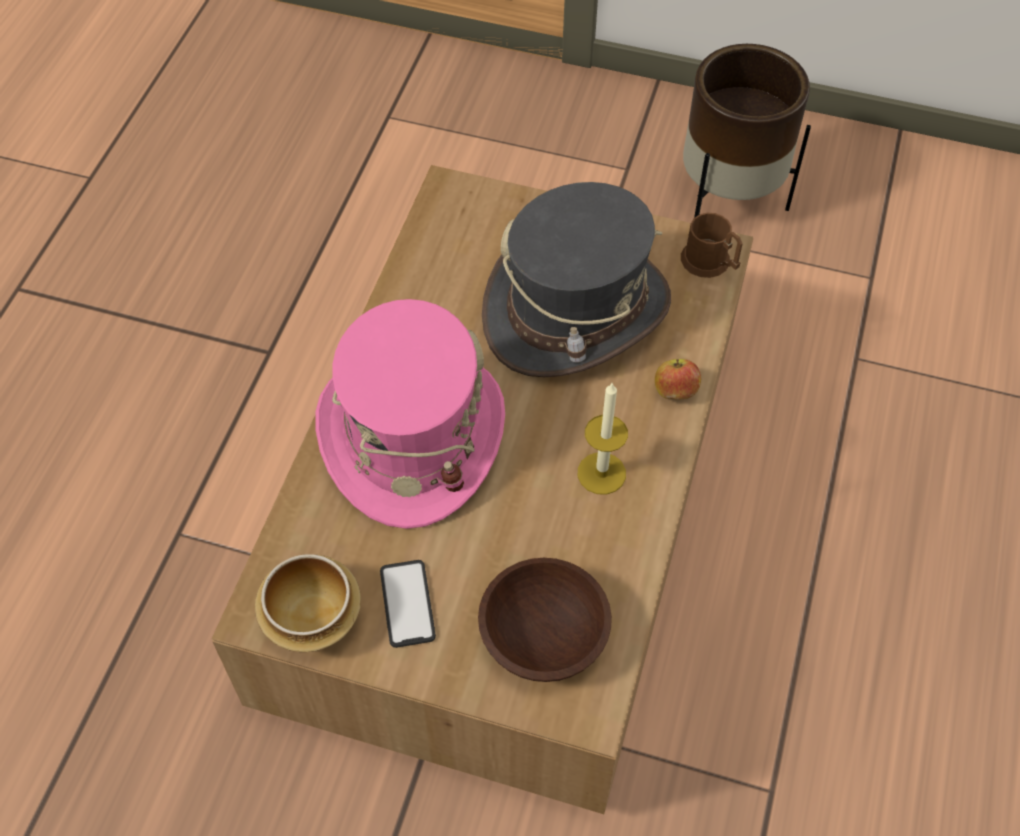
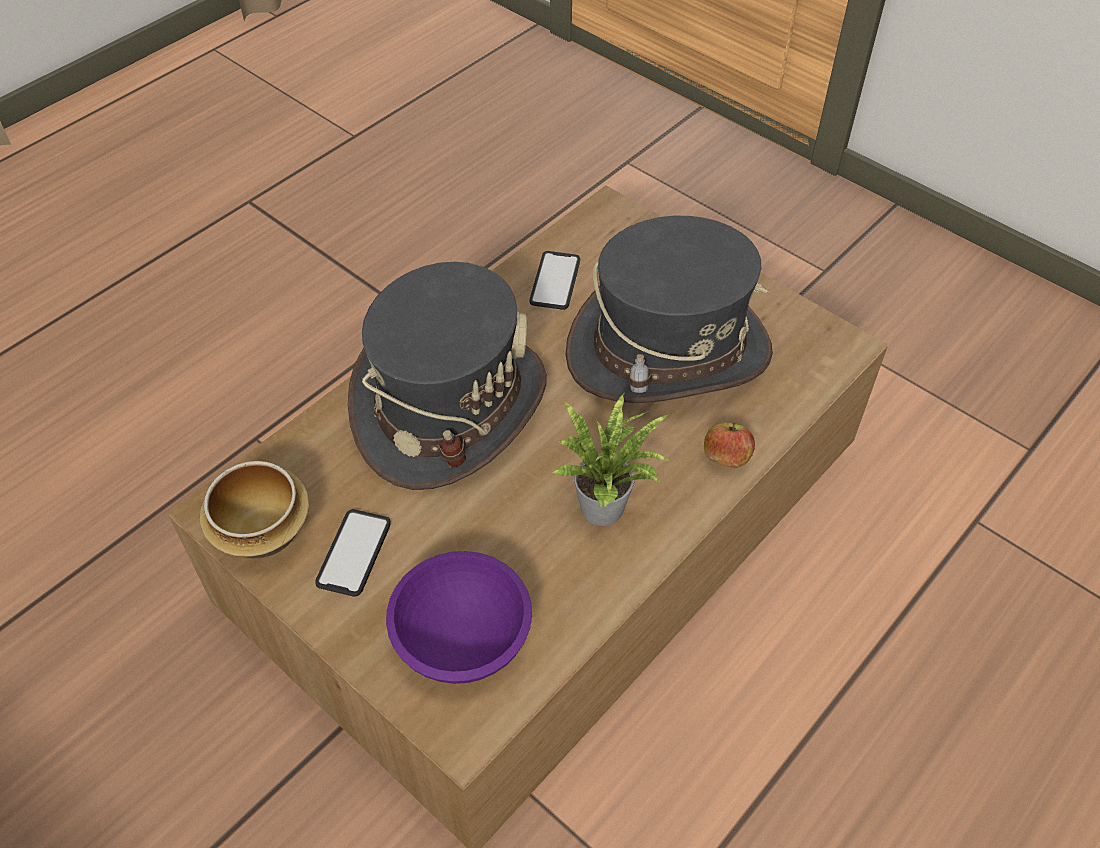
camera: 25 degrees right, 5 degrees down
(412, 436) = (449, 406): pink hat -> grey hat
(439, 279) = (555, 281): none -> phone
(543, 638) = (460, 639): brown bowl -> purple bowl
(601, 473) = (608, 507): candle -> potted plant
(710, 263) = (829, 353): brown mug -> none
(727, 201) = (911, 330): brown planter -> none

